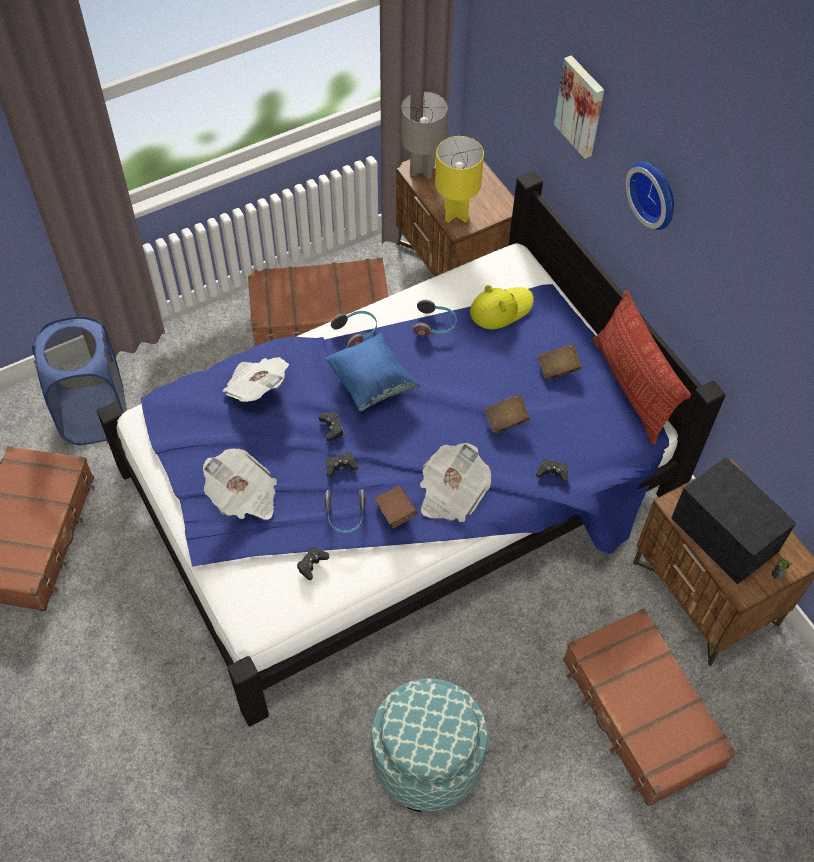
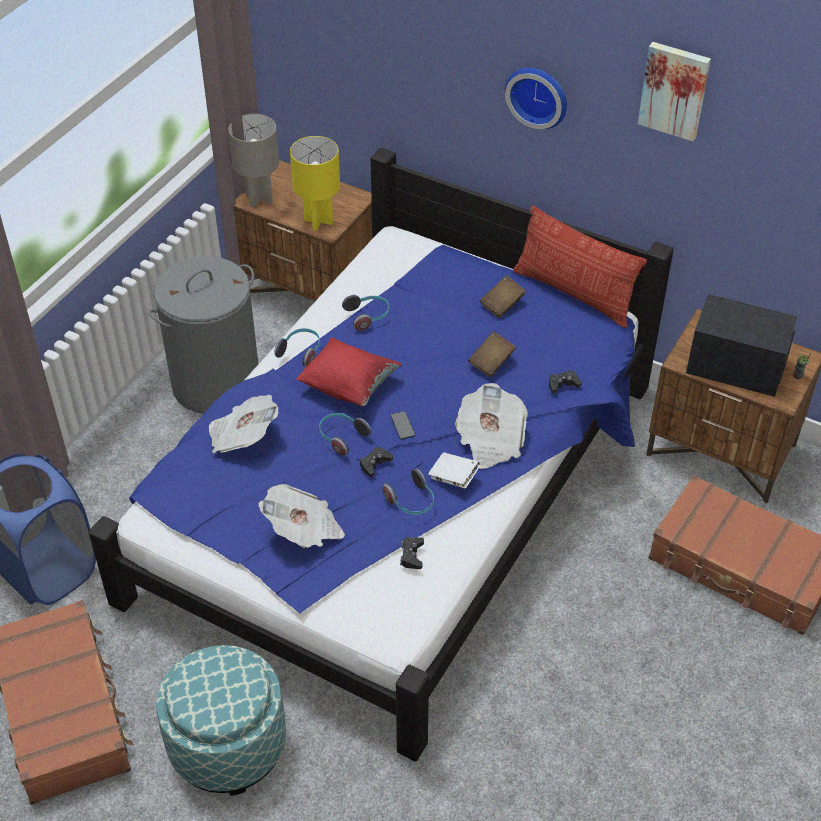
camera: 30 degrees left, 10 degrees down
(320, 315) = (216, 383): brown suitcase -> grey laundry basket
(332, 428) = (341, 437): black game controller -> headphones
(371, 383) = (349, 386): blue pillow -> red pillow
(387, 442) = (402, 426): none -> phone
(395, 512) = (453, 477): brown book -> white book
(427, 760) = (597, 700): ottoman -> ottoman (228, 744)
(501, 309) = (417, 280): yellow hat -> none
(581, 106) = (426, 54): picture -> picture (674, 90)

